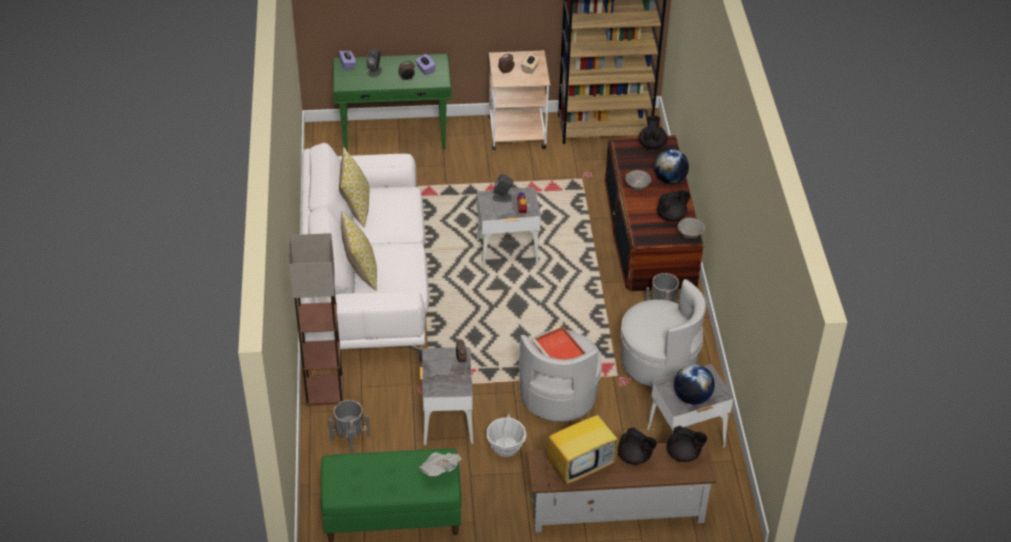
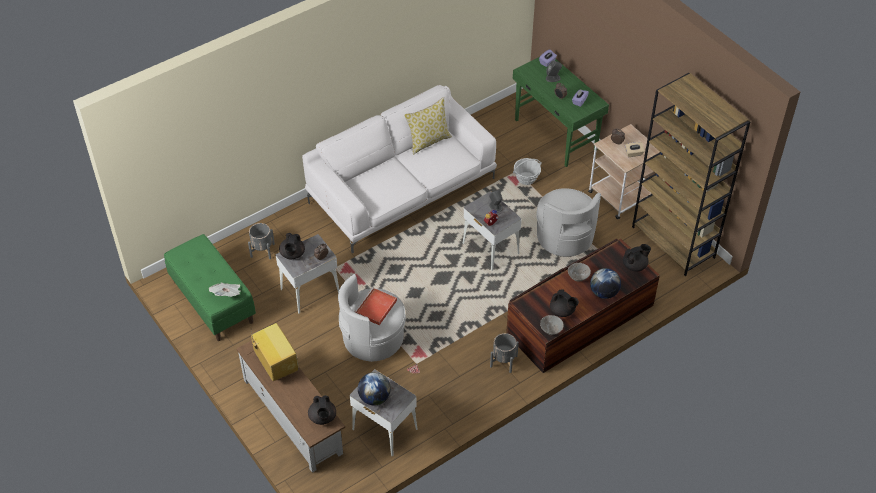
camera: 60 degrees right, 5 degrees up
(323, 389) = (293, 218): floor lamp -> none
(360, 271) = (370, 172): pillow -> none
(505, 447) = (307, 331): basket -> basket (526, 178)
(581, 465) = (275, 364): television -> television turned 150 degrees counterclockwise
(635, 457) = (302, 391): black teapot -> black teapot (292, 254)
(657, 363) = (446, 382): white armchair -> white armchair (564, 237)

